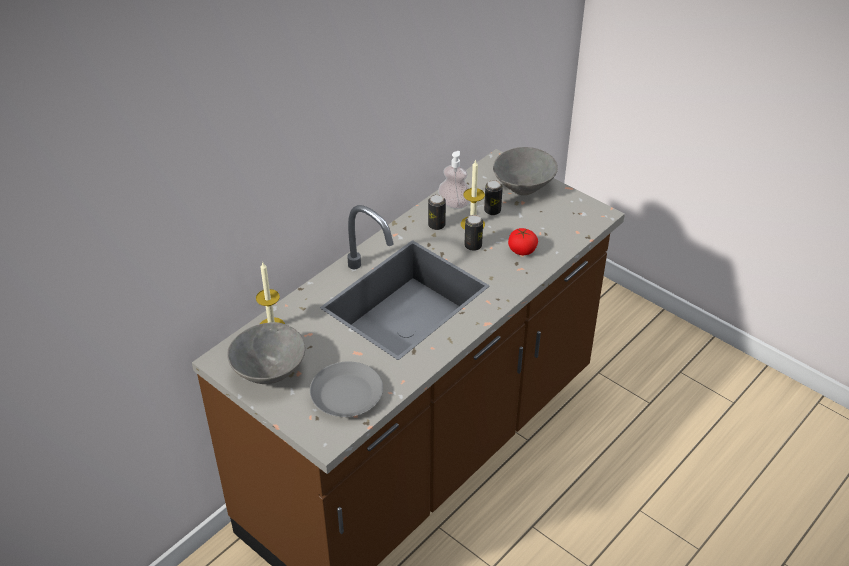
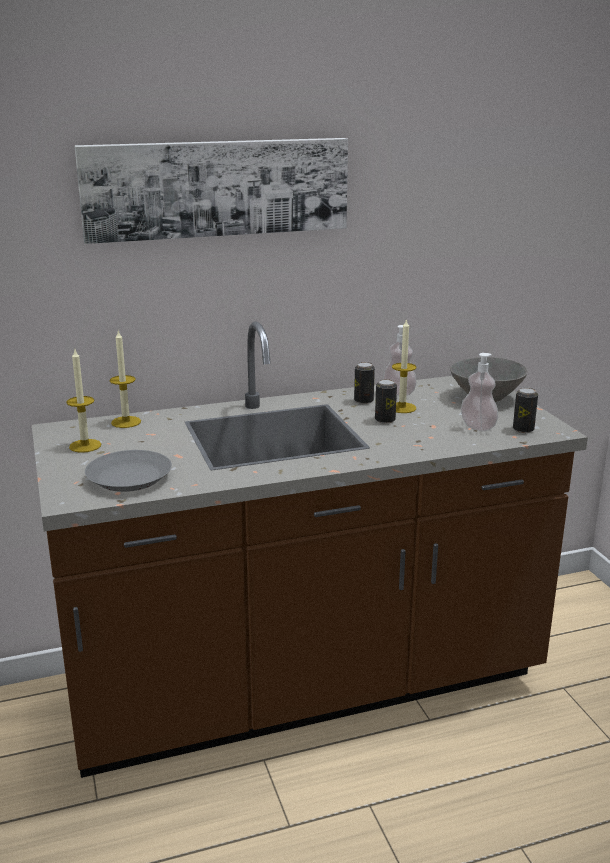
camera: 30 degrees right, 20 degrees down
(270, 371) = (85, 446): grey bowl -> candle
(307, 101) = (216, 188): none -> picture
(492, 210) = (433, 404): can -> can (523, 429)
(522, 250) = (434, 434): tomato -> none
(545, 229) = (478, 427): none -> soap dispenser

